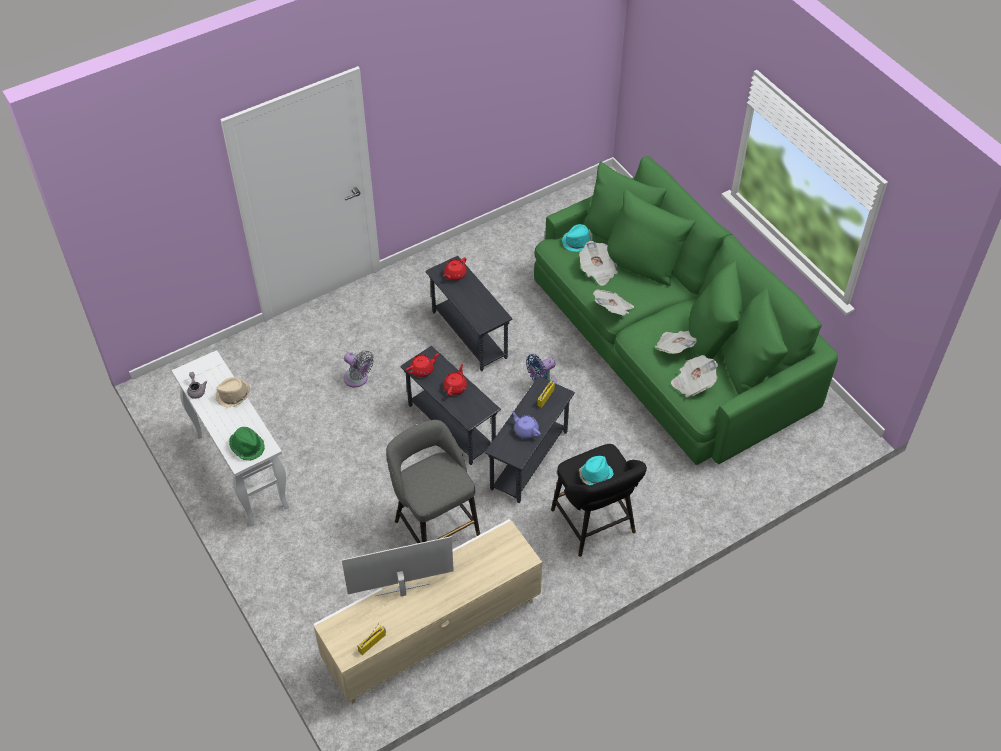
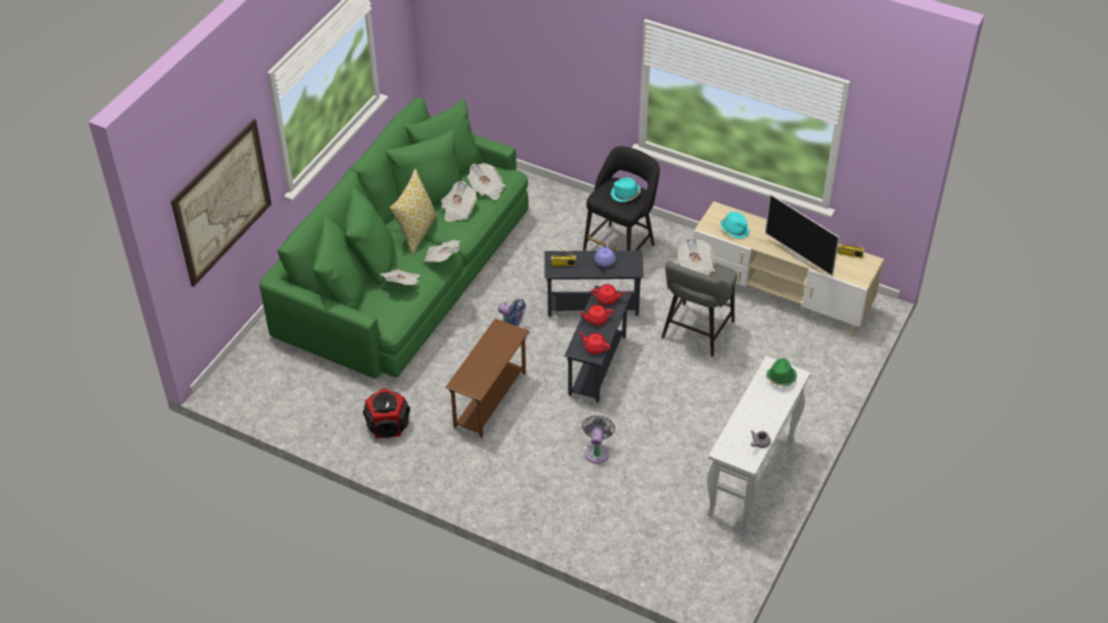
camera: 120 degrees left, 5 degrees down
(233, 395) = (743, 415): beige hat -> none
(447, 478) = (695, 267): none -> newspaper
(455, 275) = (471, 377): red teapot -> red teapot (607, 299)
(470, 334) = (489, 399): grey side table -> brown side table
(492, 262) = (388, 424): none -> speaker
(577, 242) = (375, 310): turquoise hat -> turquoise hat (734, 229)
(663, 306) = (416, 231): none -> pillow
(679, 86) = (222, 202): none -> picture

